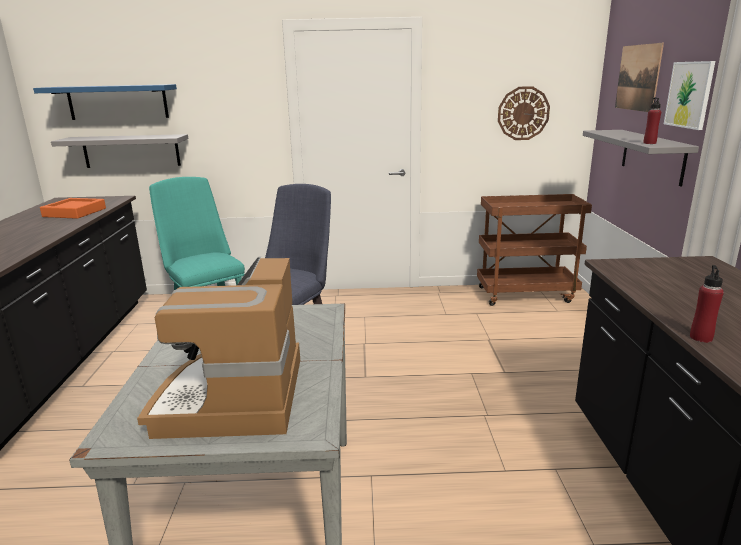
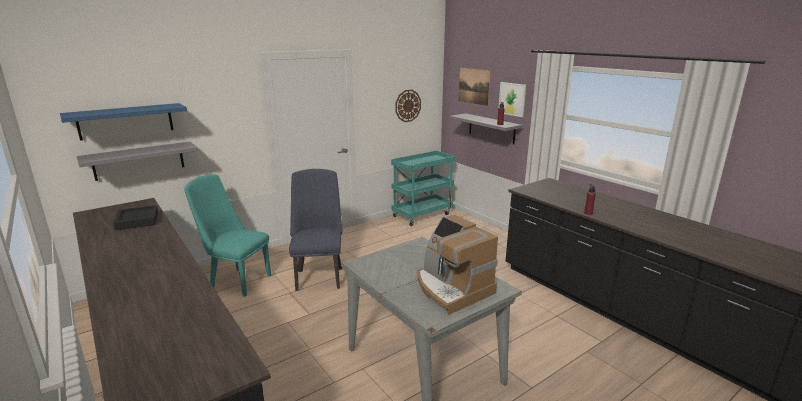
camera: 35 degrees left, 0 degrees up
(74, 212) = (137, 221): orange tray -> black tray
(526, 294) = (422, 215): brown cart -> turquoise cart

